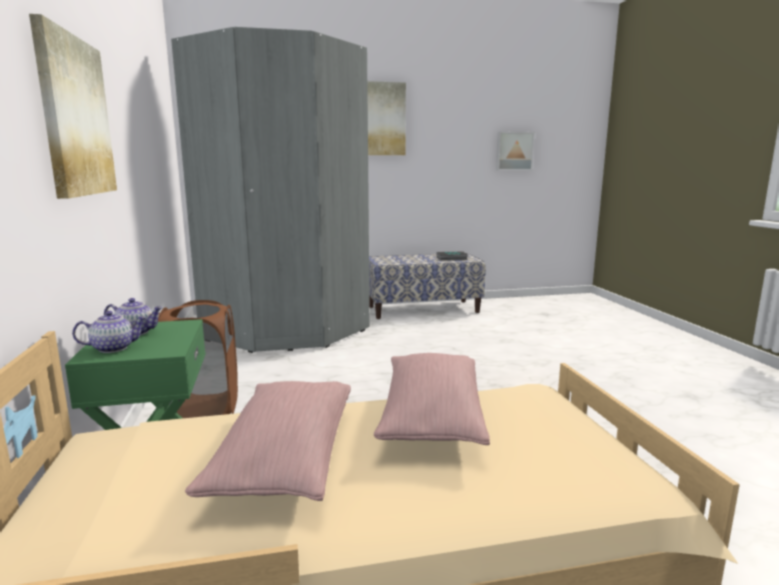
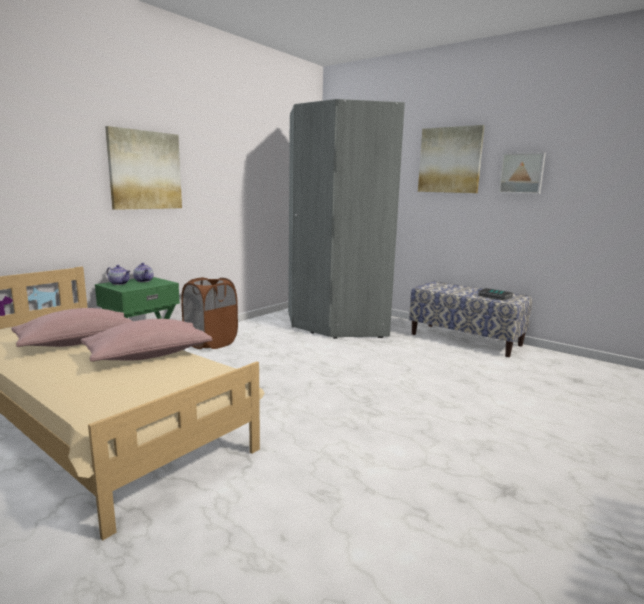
camera: 50 degrees right, 0 degrees up
(514, 151) = (607, 191): picture -> picture (521, 173)

